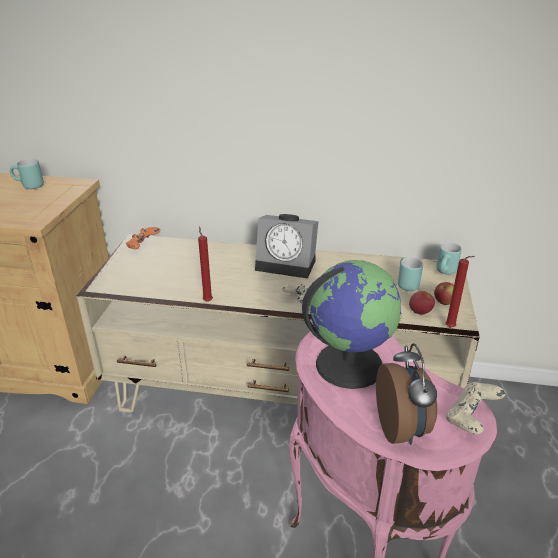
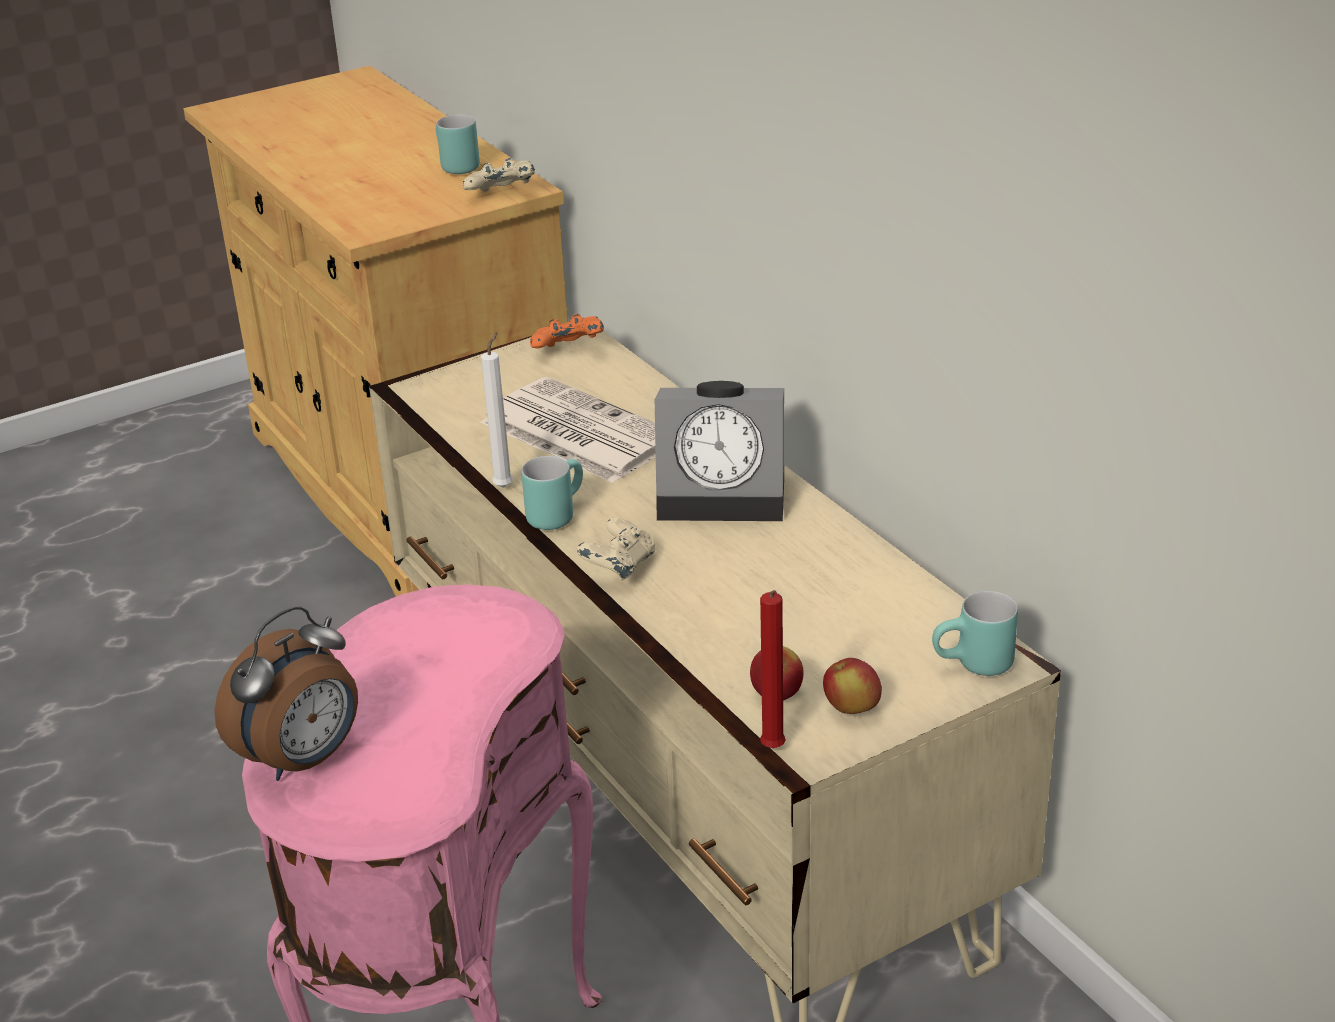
camera: 50 degrees right, 0 degrees up
(198, 270) = (576, 432): none -> newspaper
(207, 300) = (505, 485): red candle -> white candle
(288, 264) = (726, 494): alarm clock -> alarm clock turned 60 degrees counterclockwise
(349, 364) = (404, 652): globe -> none
(404, 283) = (853, 637): turquoise mug -> turquoise mug (555, 513)
(471, 418) = (396, 812): beige game controller -> beige game controller (502, 196)

